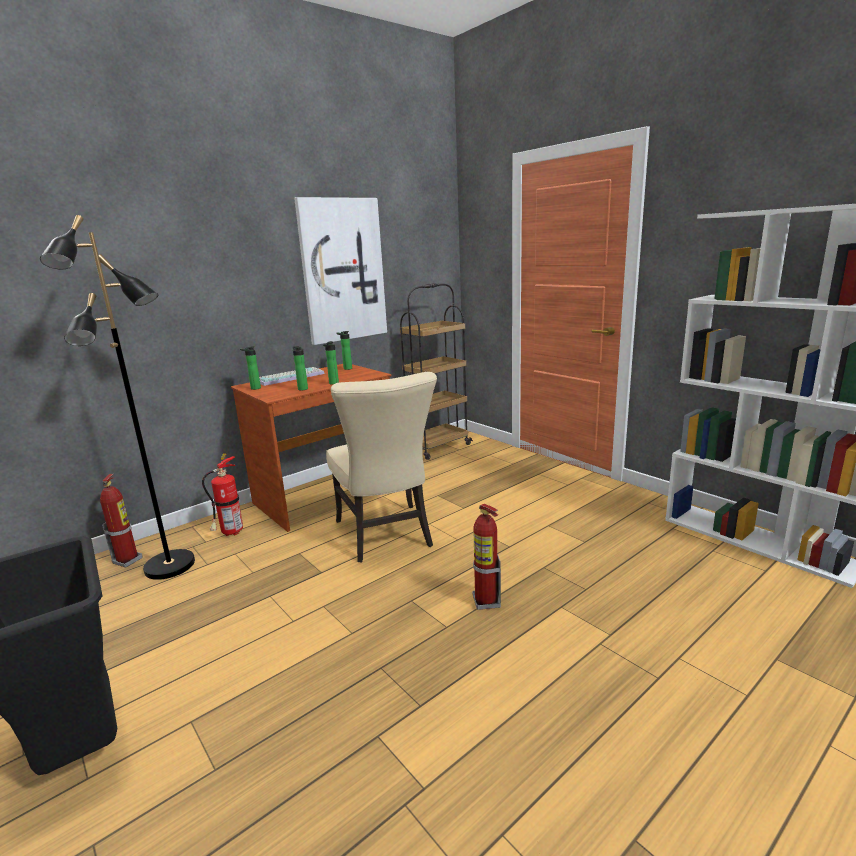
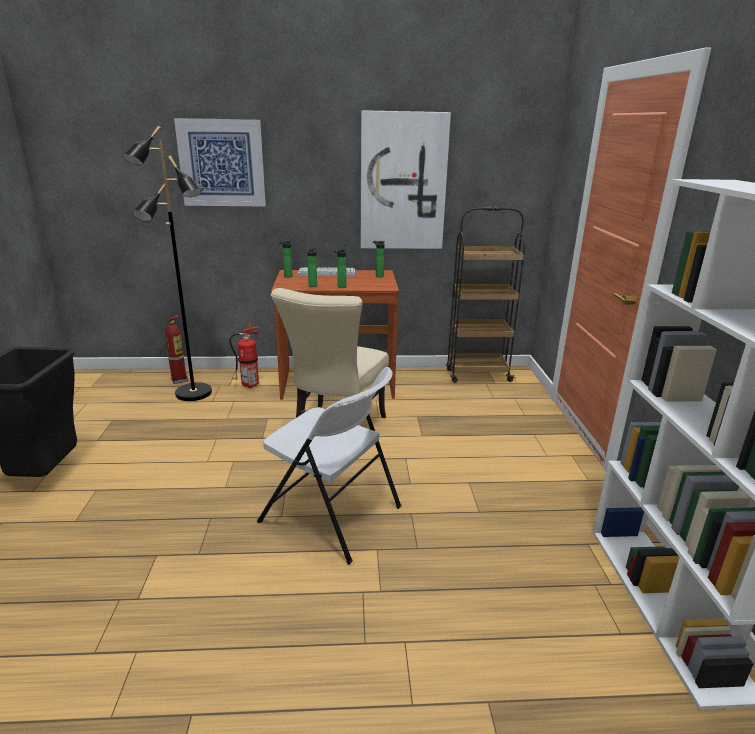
camera: 35 degrees right, 5 degrees up
(139, 266) = (222, 163): none -> picture
(486, 602) = (330, 515): fire extinguisher -> white chair

